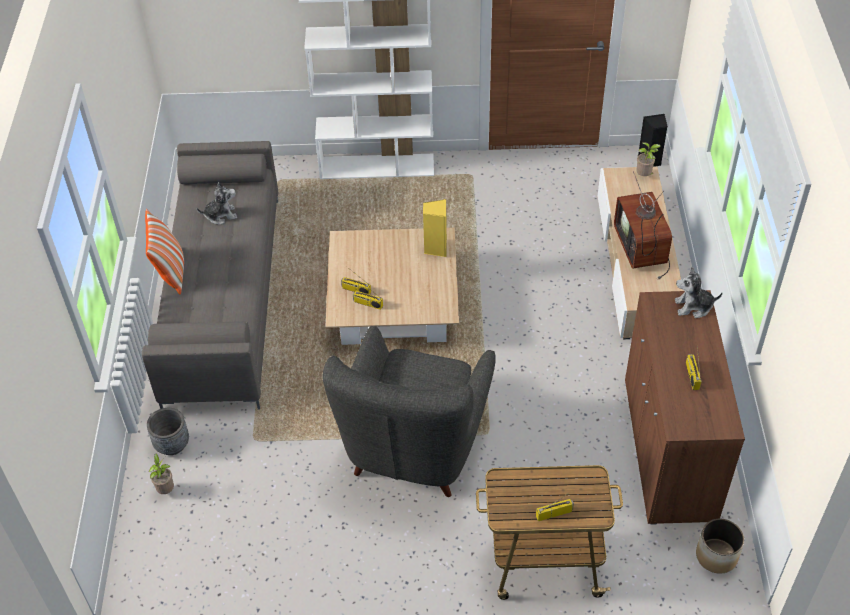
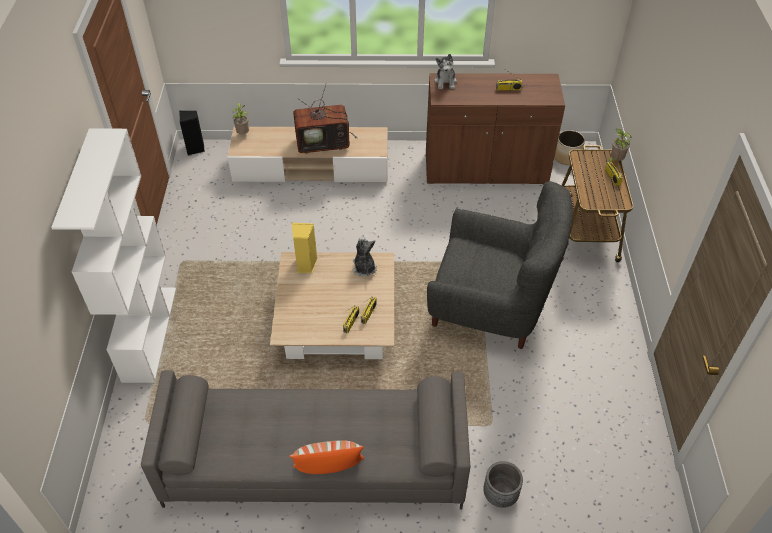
camera: 90 degrees left, 0 degrees up
(166, 489) = (551, 495): potted plant -> potted plant (615, 160)
(221, 215) = (248, 428): plush toy -> plush toy (364, 268)

